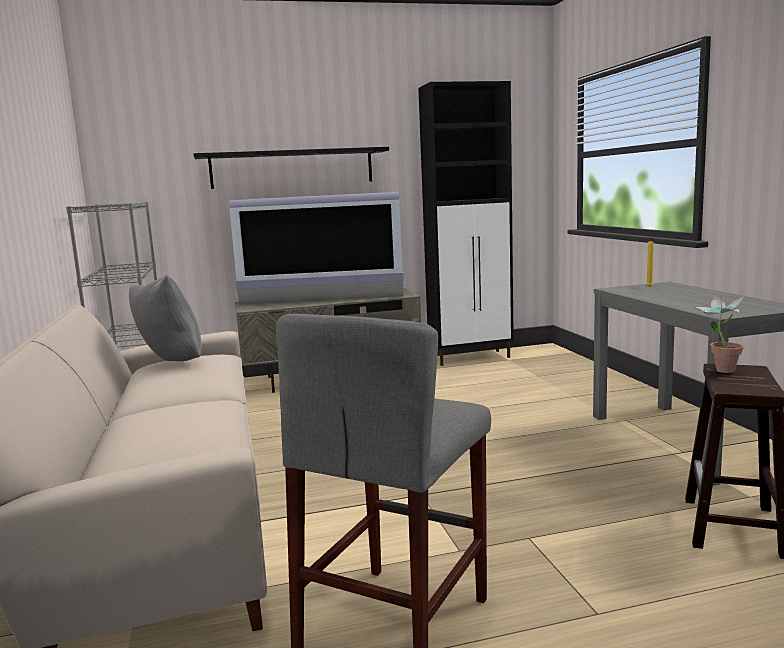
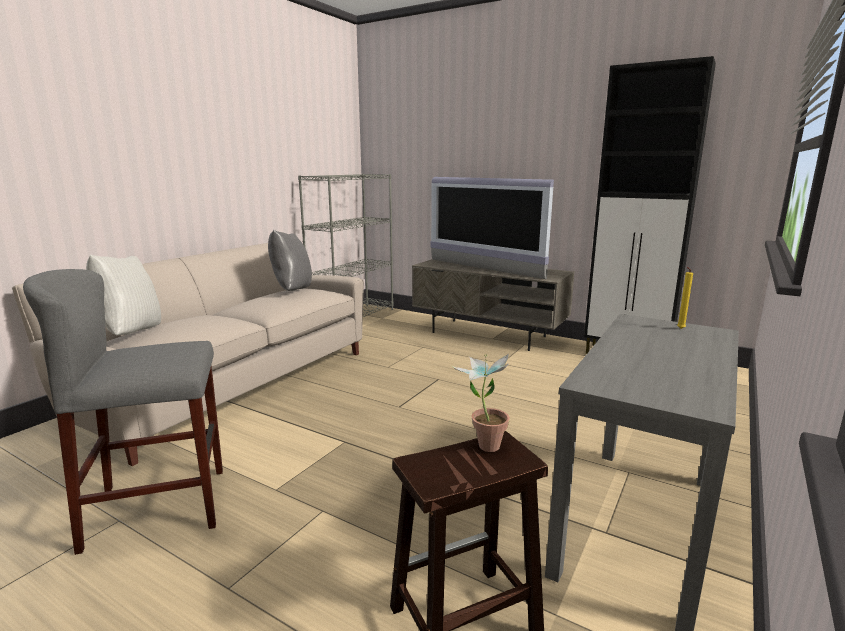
camera: 45 degrees right, 5 degrees up
(125, 450) = (131, 332): none -> white pillow
(292, 168) = (493, 152): black shelf -> none

